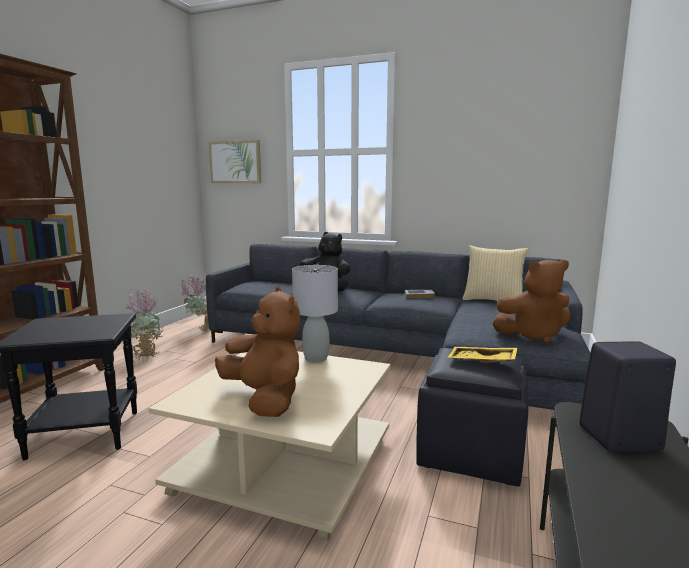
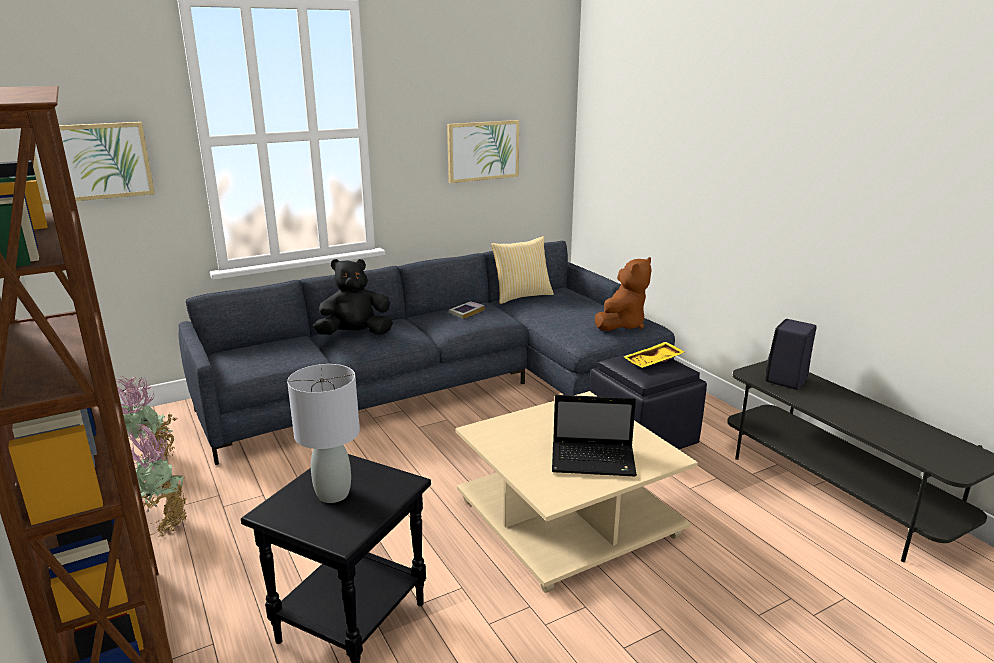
camera: 50 degrees left, 10 degrees up
(265, 399) = (595, 460): brown plush toy -> laptop
(316, 358) = (537, 412): grey table lamp -> grey table lamp (333, 494)
(496, 170) = (483, 150): none -> picture

